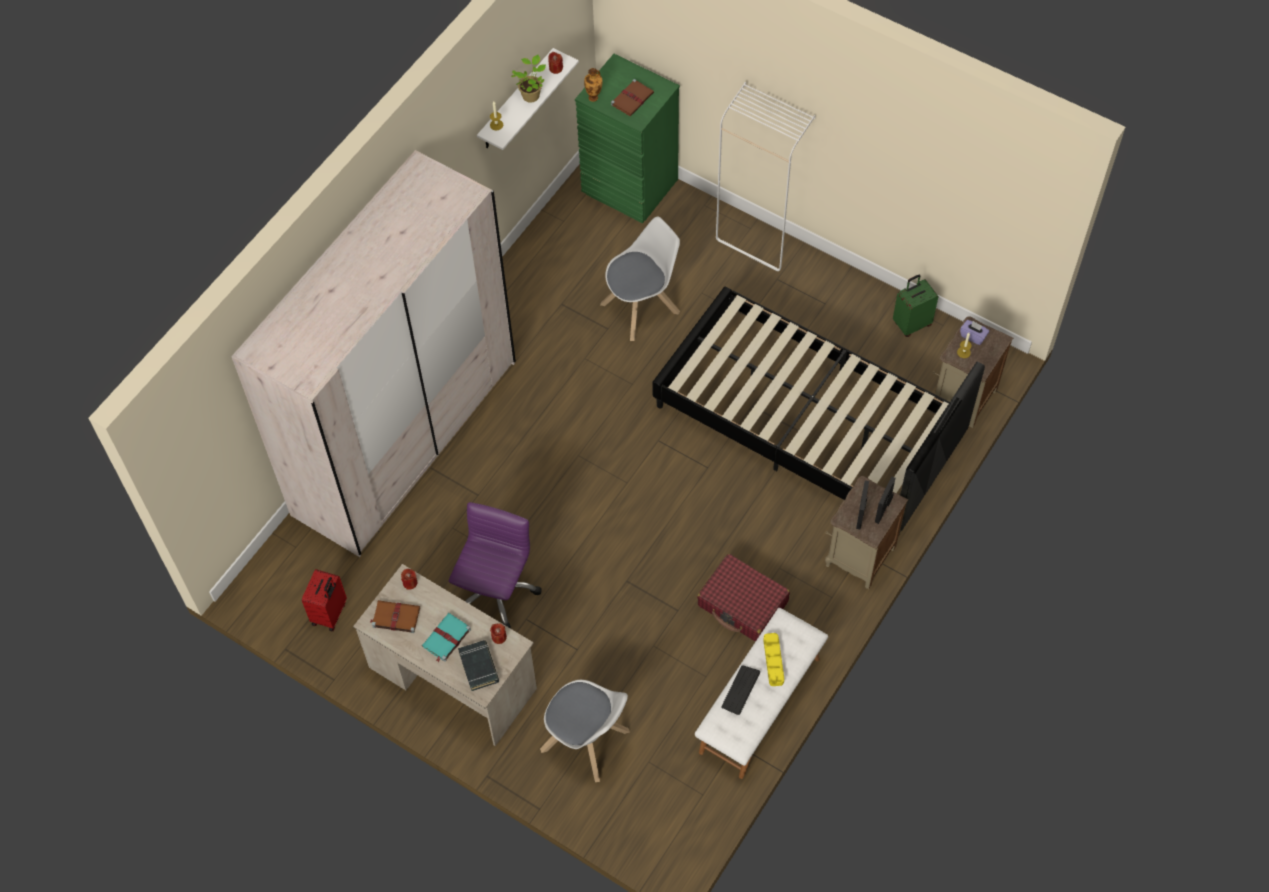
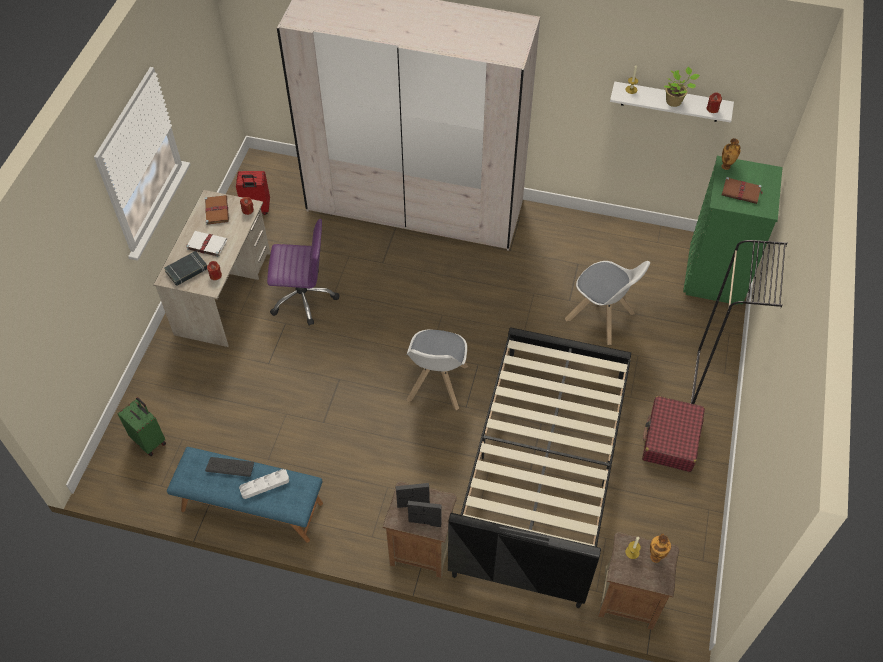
camera: 70 degrees right, 5 degrees down
(446, 638) = (206, 244): turquoise book -> white book
(587, 742) = (190, 393): chair -> chair (437, 385)
(743, 604) = (343, 468): red suitcase -> red suitcase (671, 439)
(759, 242) = (713, 383): white clothes rack -> black clothes rack
(760, 705) = (251, 507): white bench -> blue bench
(773, 660) = (264, 485): yellow tray -> white tray
(911, 323) = (690, 532): green suitcase -> green suitcase (149, 440)
(973, 336) = (655, 556): purple tissue box -> vase

